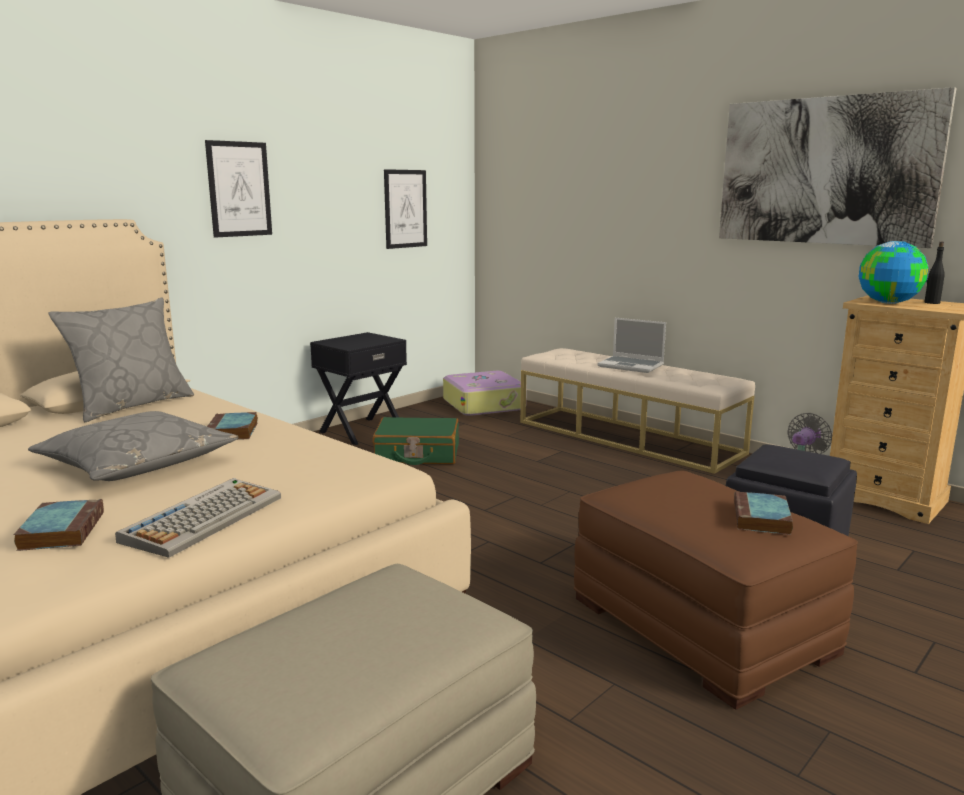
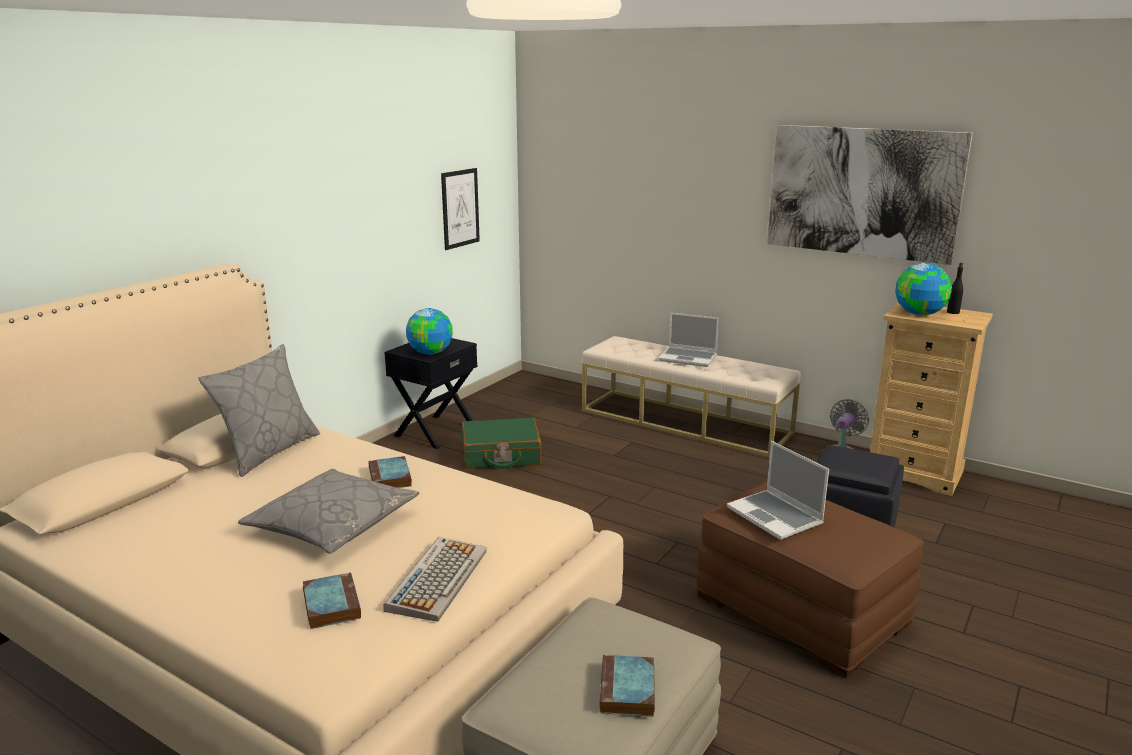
camera: 10 degrees left, 5 degrees up
(239, 189) = (319, 214): picture -> none
(354, 344) = (430, 352): none -> globe
(484, 404) = (539, 390): suitcase -> none
(666, 500) = (776, 516): none -> laptop
(762, 519) = (853, 529): book -> book (628, 691)

